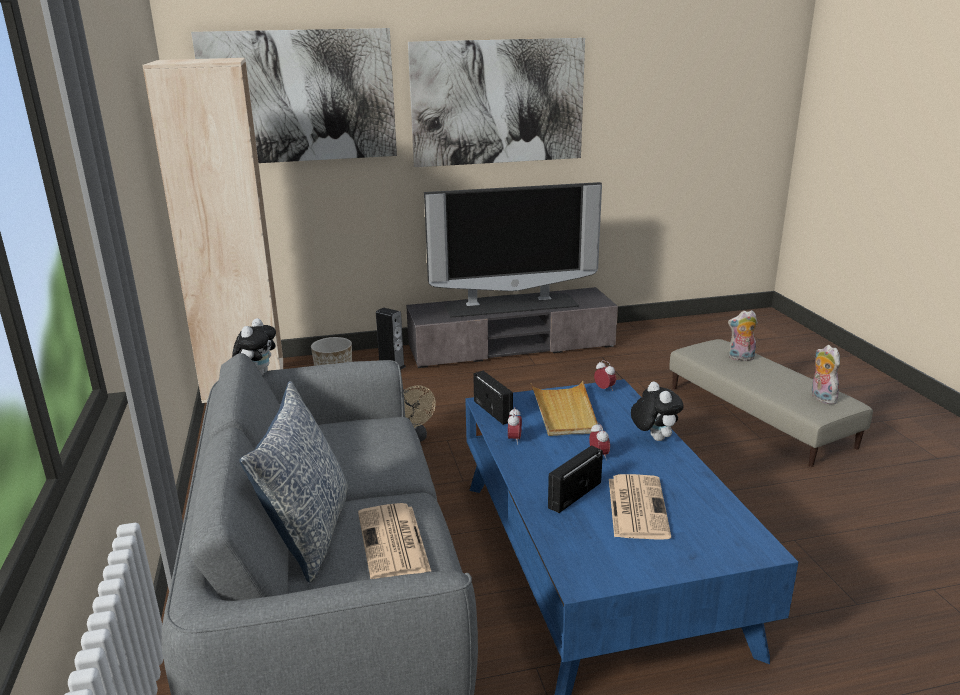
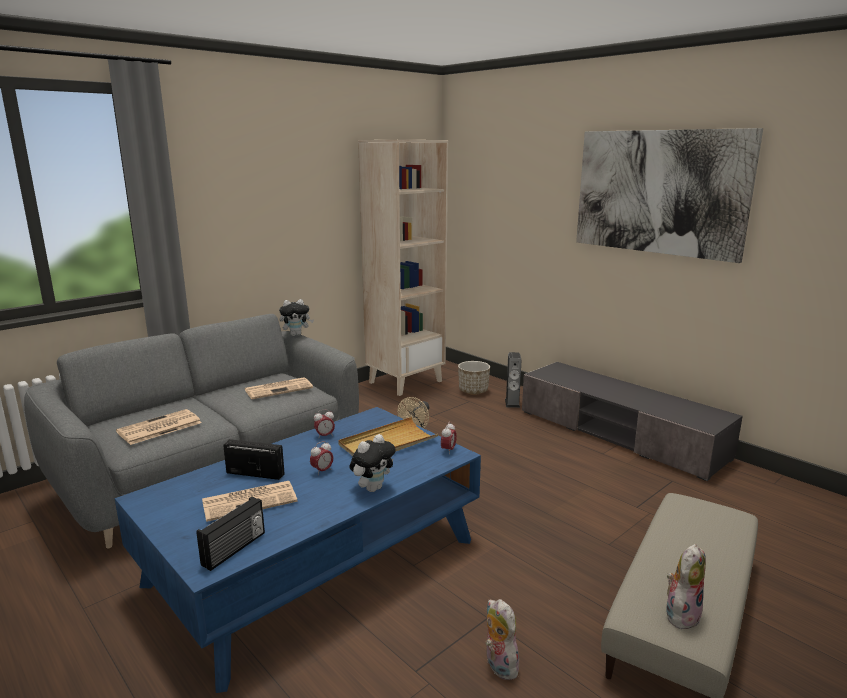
camera: 60 degrees right, 5 degrees down
(299, 96) = (508, 173): picture -> none
(308, 531) = (167, 406): pillow -> none
(358, 437) = (279, 389): none -> newspaper
(494, 411) = (364, 419): radio -> radio (235, 549)
(510, 305) = (623, 392): television -> none
(740, 358) = (711, 535): plush toy -> plush toy (498, 665)

